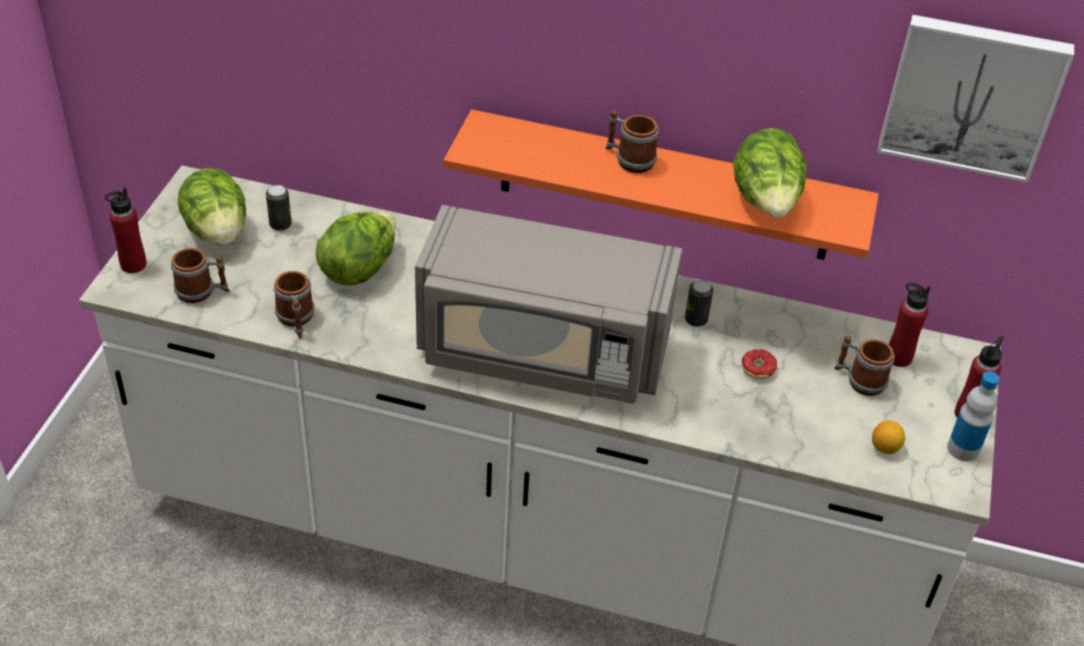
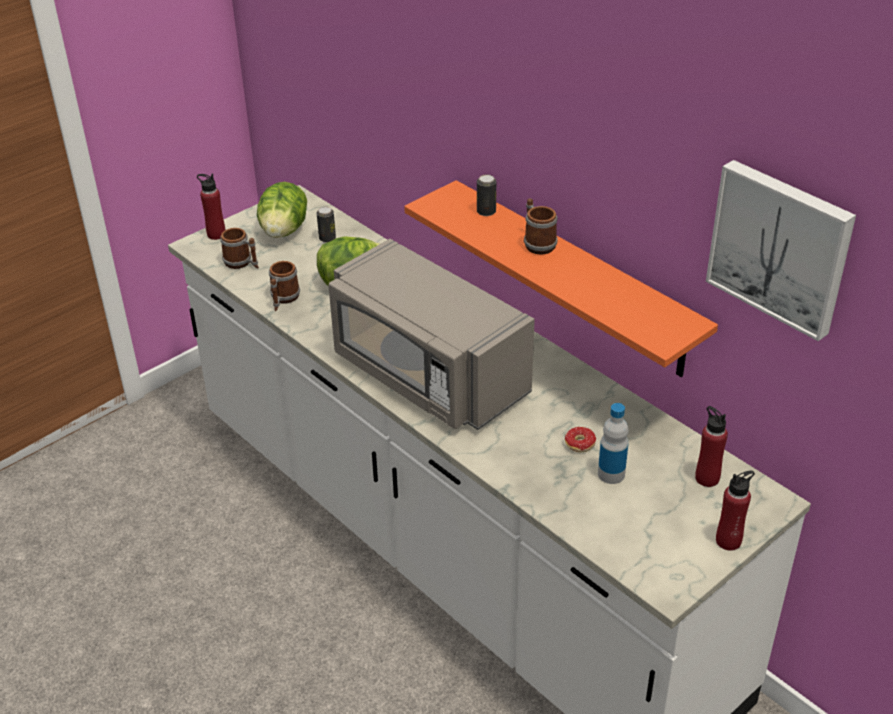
camera: 35 degrees right, 5 degrees down
(696, 319) = (563, 394): can -> can (486, 211)
(766, 203) = (614, 302): lettuce -> none
(859, 380) = (656, 481): mug -> none
(885, 448) = (631, 536): lemon -> none
(963, 449) = (698, 563): bottle -> bottle (611, 474)

